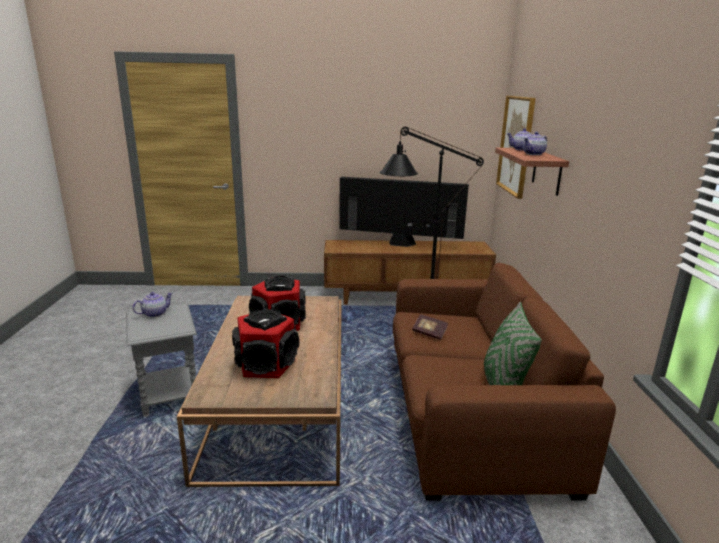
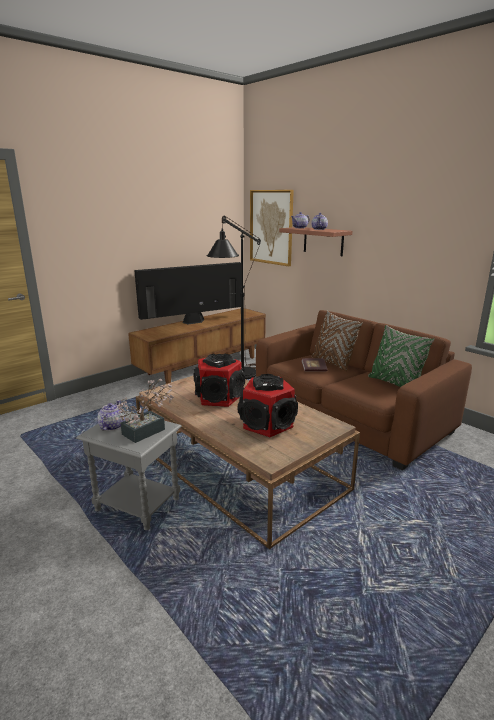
camera: 40 degrees left, 0 degrees up
(166, 327) = (148, 430): none -> potted plant
(475, 334) = (333, 363): none -> brown pillow

